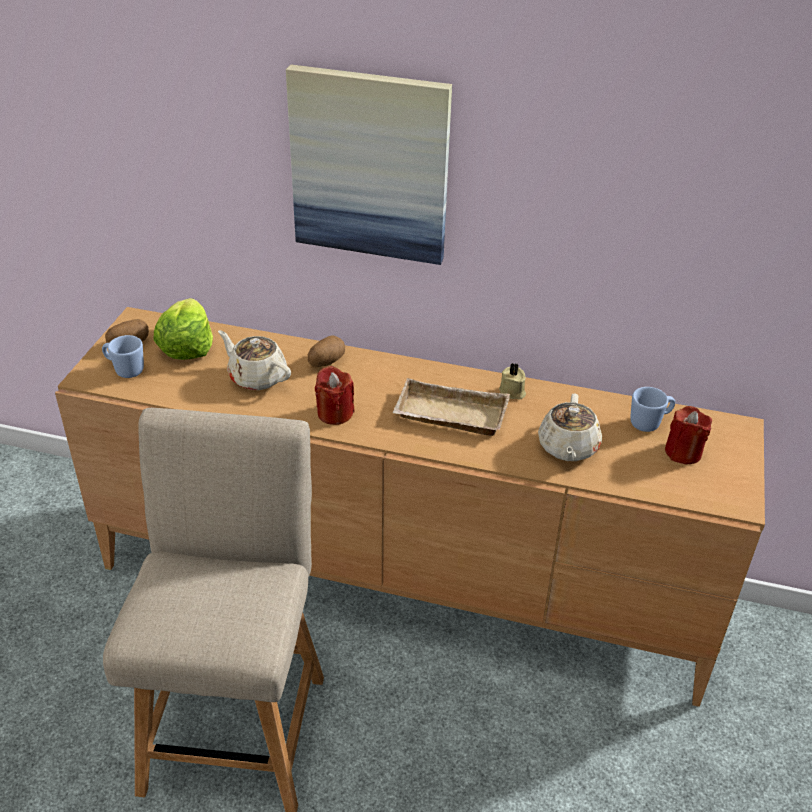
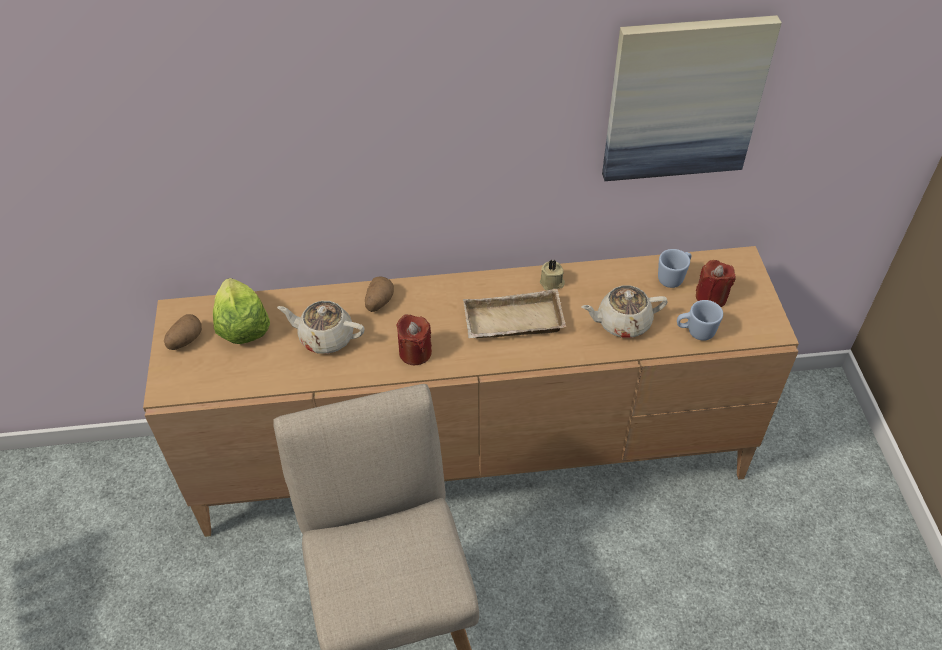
camera: 20 degrees left, 10 degrees up
(125, 370) = (198, 369): blue mug -> blue mug (695, 332)
(370, 165) = (394, 124): picture -> picture (683, 99)
(567, 448) = (622, 323): beige teapot -> beige teapot turned 90 degrees clockwise

